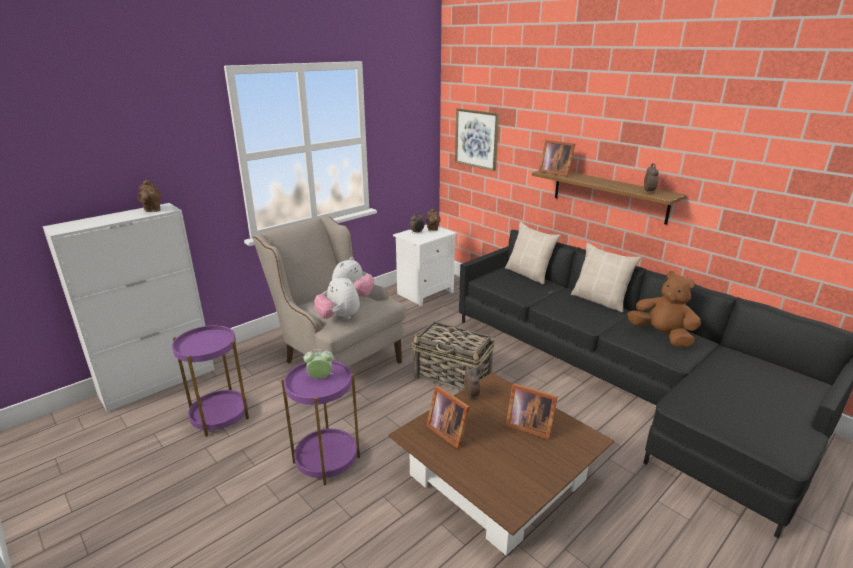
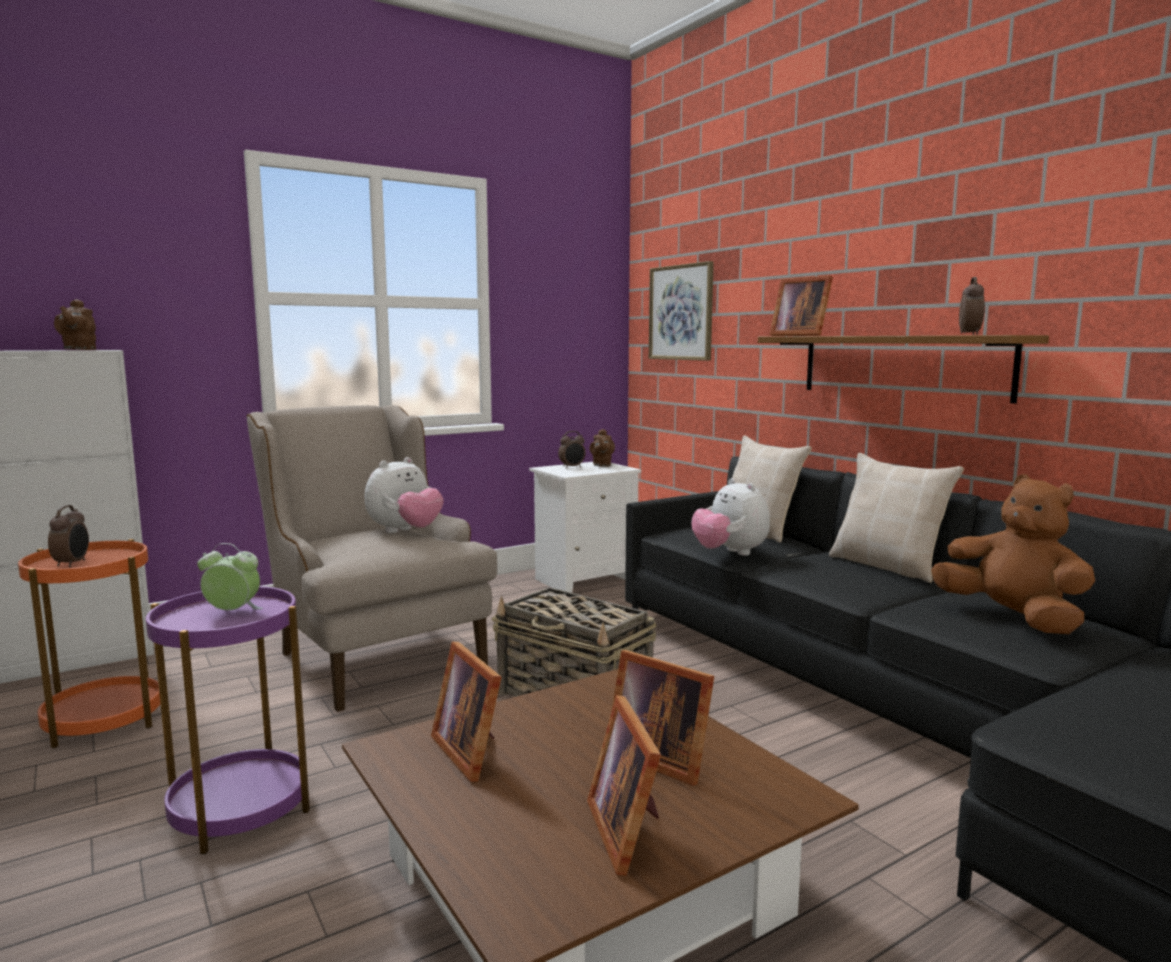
camera: 10 degrees right, 15 degrees down
(219, 416) = (103, 720): purple side table -> orange side table
(339, 318) = (356, 552): plush toy -> plush toy (730, 553)
(471, 395) = (560, 698): alarm clock -> alarm clock (72, 564)
(532, 464) = (629, 830): none -> picture frame

